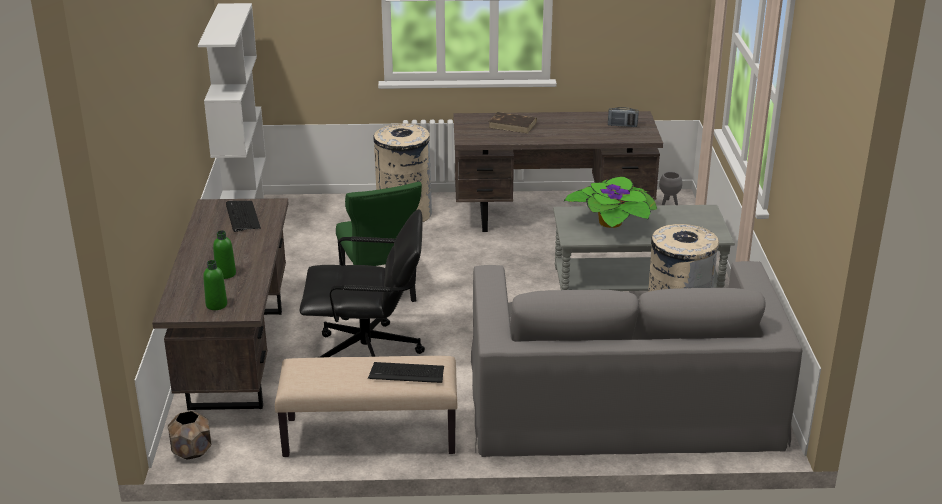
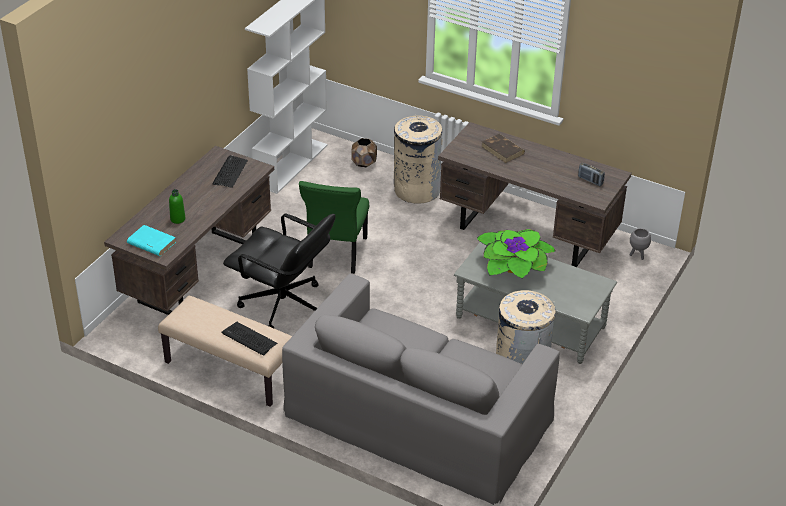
camera: 30 degrees right, 10 degrees up
(192, 451) = (117, 335): brown planter -> brown planter (364, 163)
(216, 305) = (151, 243): green bottle -> turquoise book

